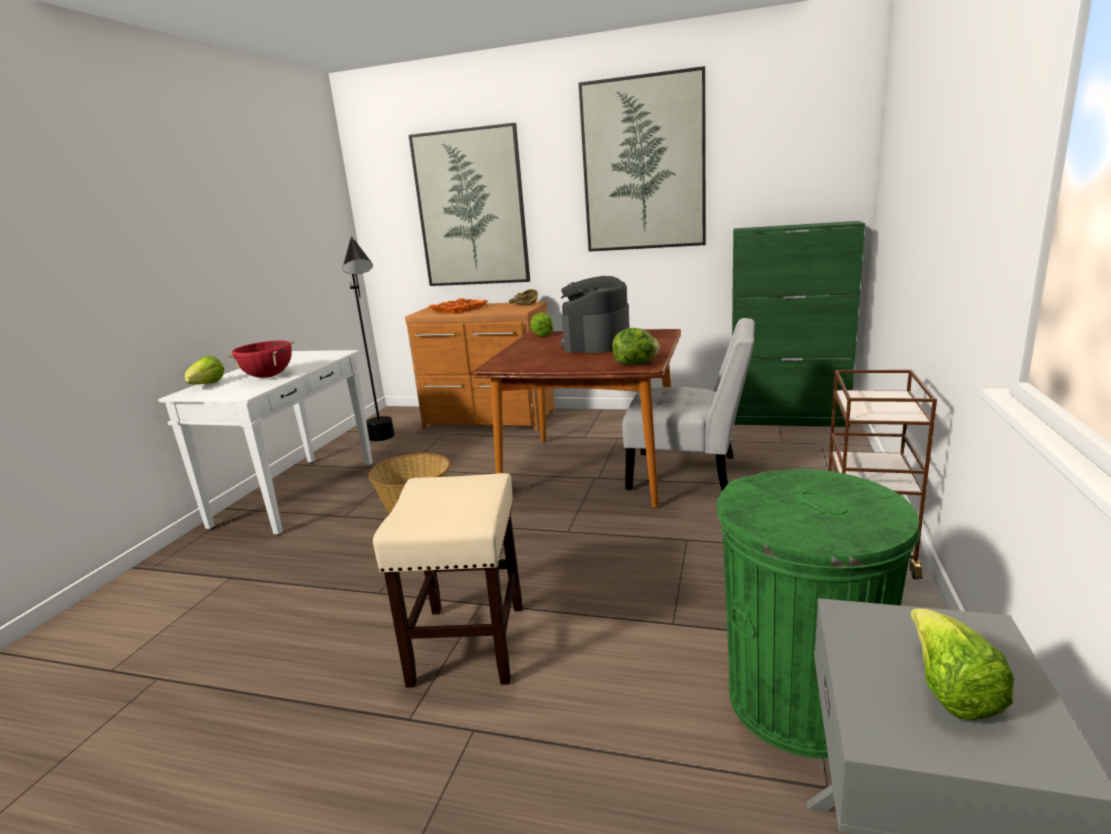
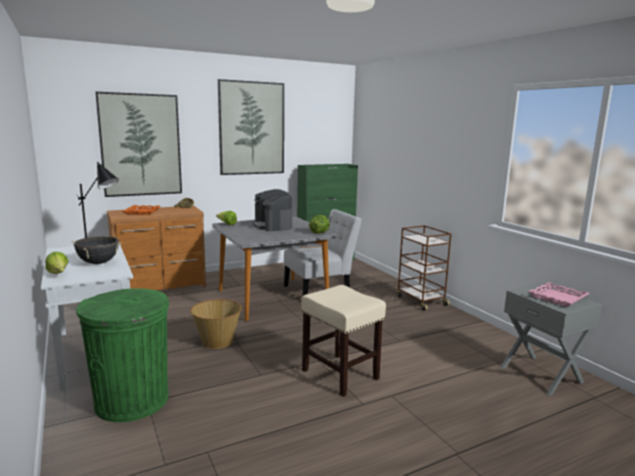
camera: 45 degrees left, 5 degrees down
(268, 376) = (98, 263): red cooking pot -> black cooking pot
(593, 470) = (273, 298): brown dining table -> grey dining table
(803, 700) = (465, 346): green trash can -> green trash can (132, 401)
(949, 690) = (558, 298): lettuce -> pink tray

